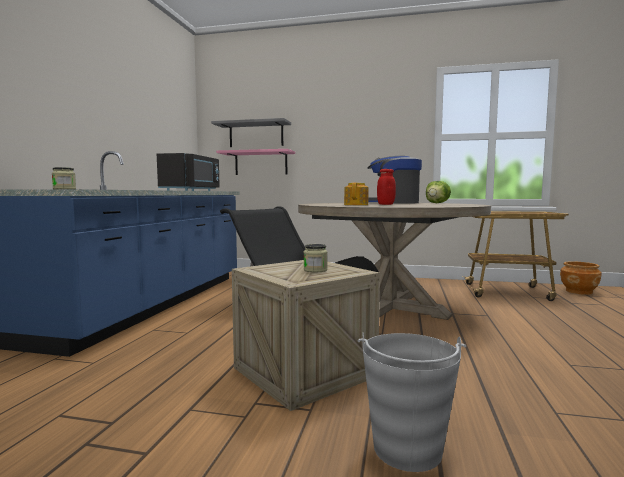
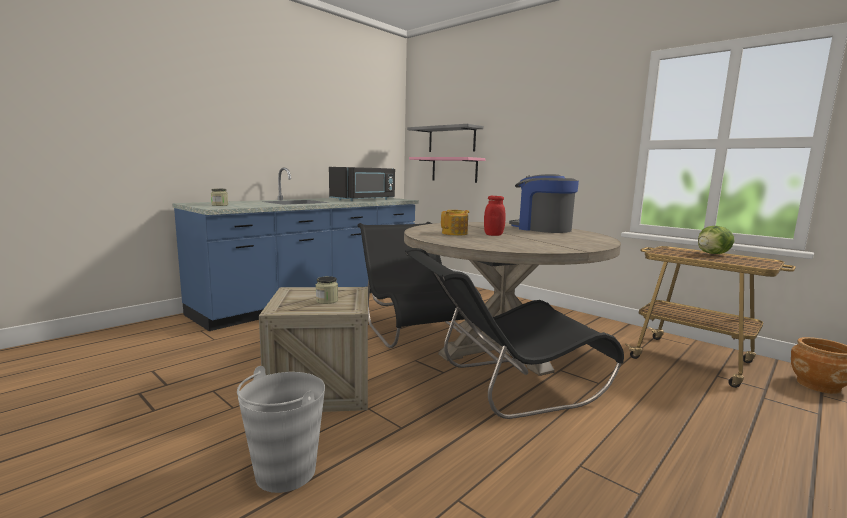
camera: 30 degrees right, 5 degrees up
(437, 203) = (584, 235): lettuce -> lettuce (713, 254)
(441, 332) = (505, 387): none -> black chair

